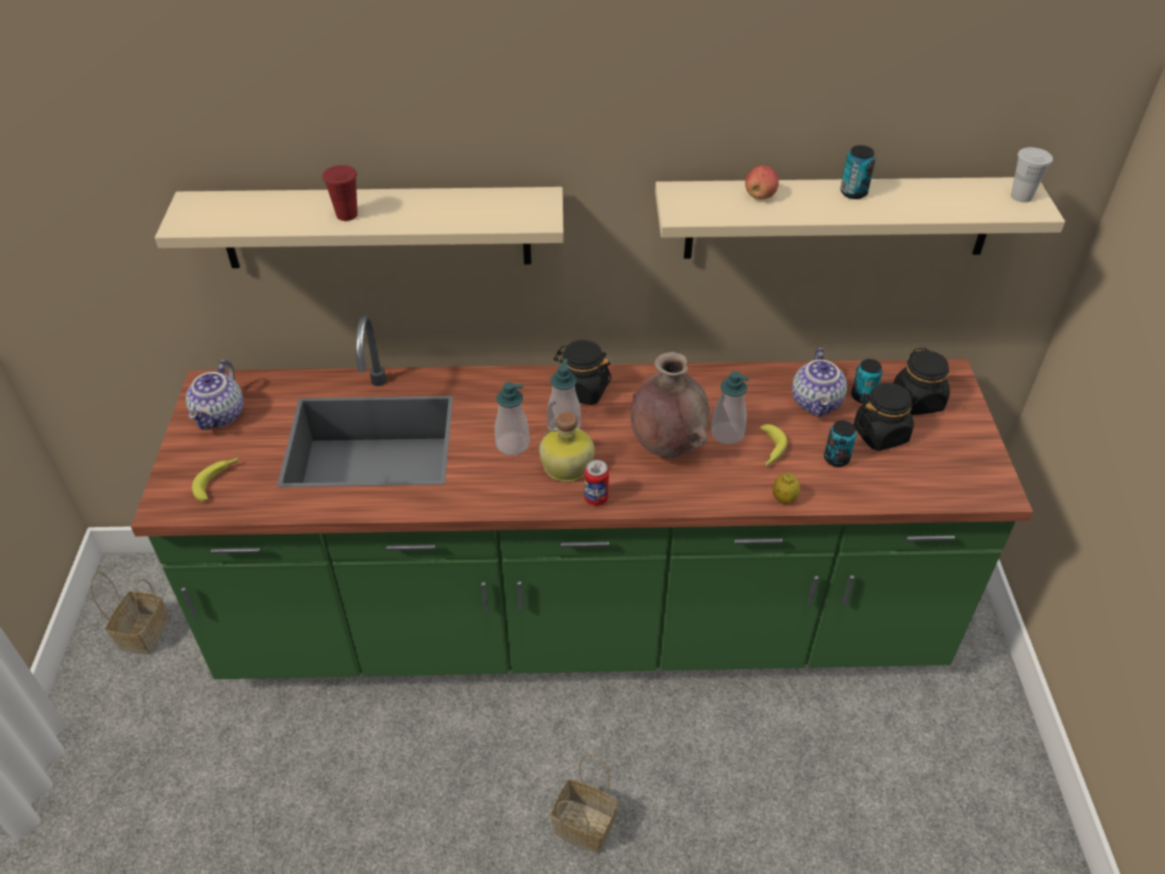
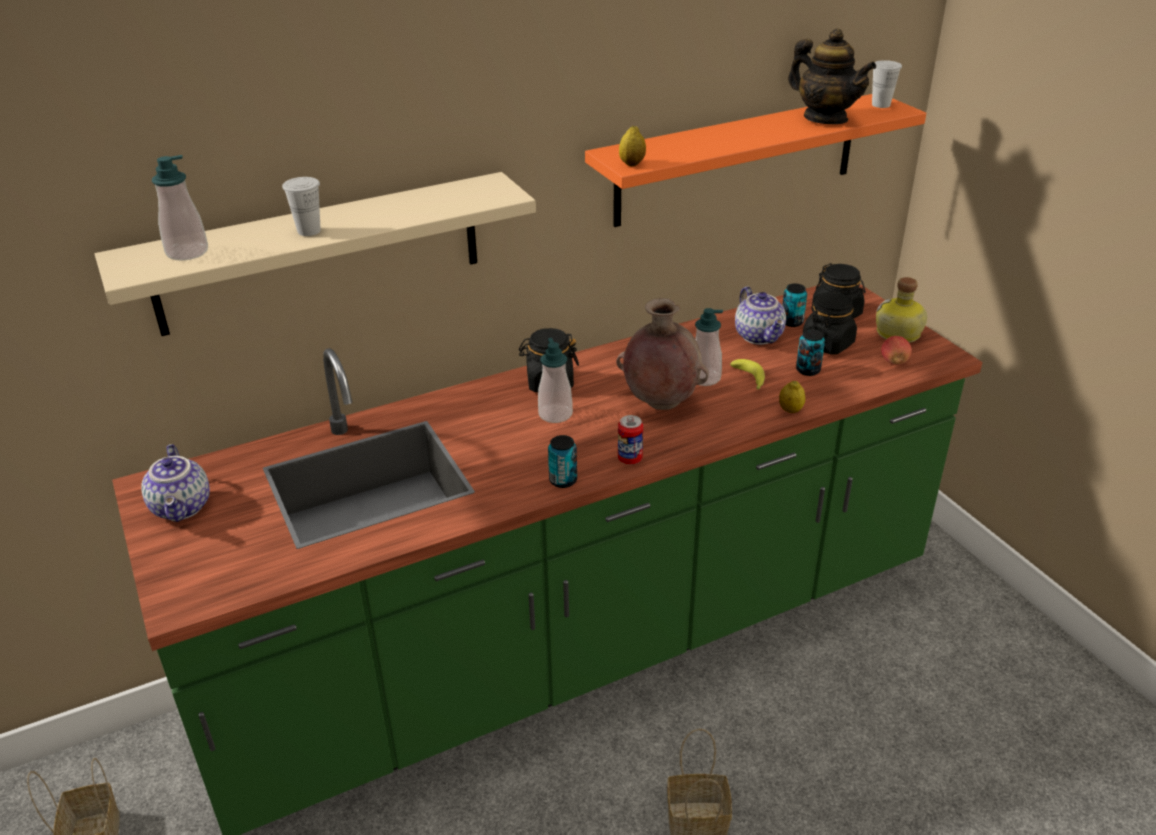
camera: 25 degrees left, 10 degrees down
(218, 481) = (224, 564): banana -> none
(347, 215) = (309, 231): red cup -> white cup
(512, 444) = (517, 441): soap dispenser -> soap dispenser (187, 252)
(566, 466) = (582, 443): bottle -> bottle (898, 334)
(684, 212) = (632, 164): none -> lemon
(760, 196) = (683, 142): apple -> apple (894, 361)
(839, 218) = (737, 159): beige shelf -> orange shelf
(853, 193) = (755, 126): can -> can (563, 480)
(939, 201) = (825, 118): none -> teapot

